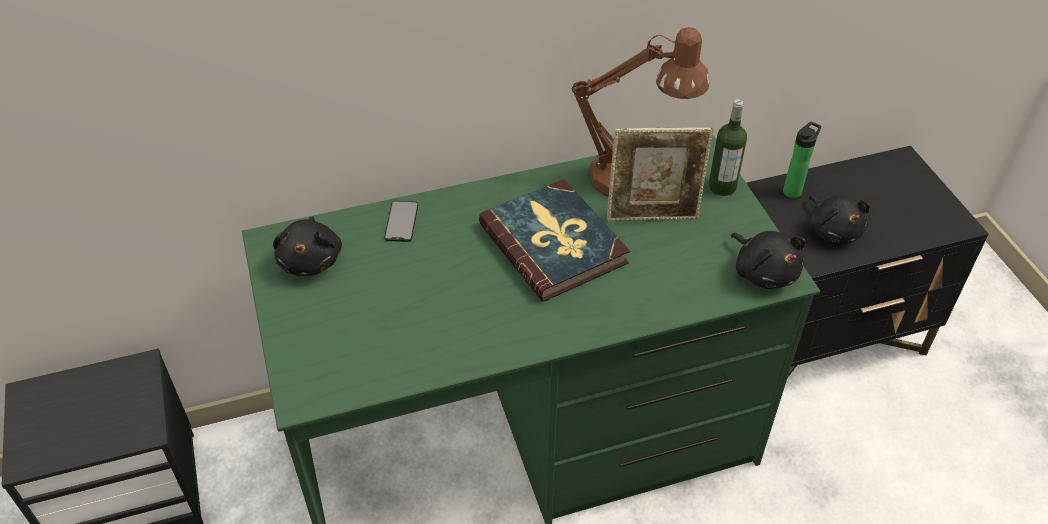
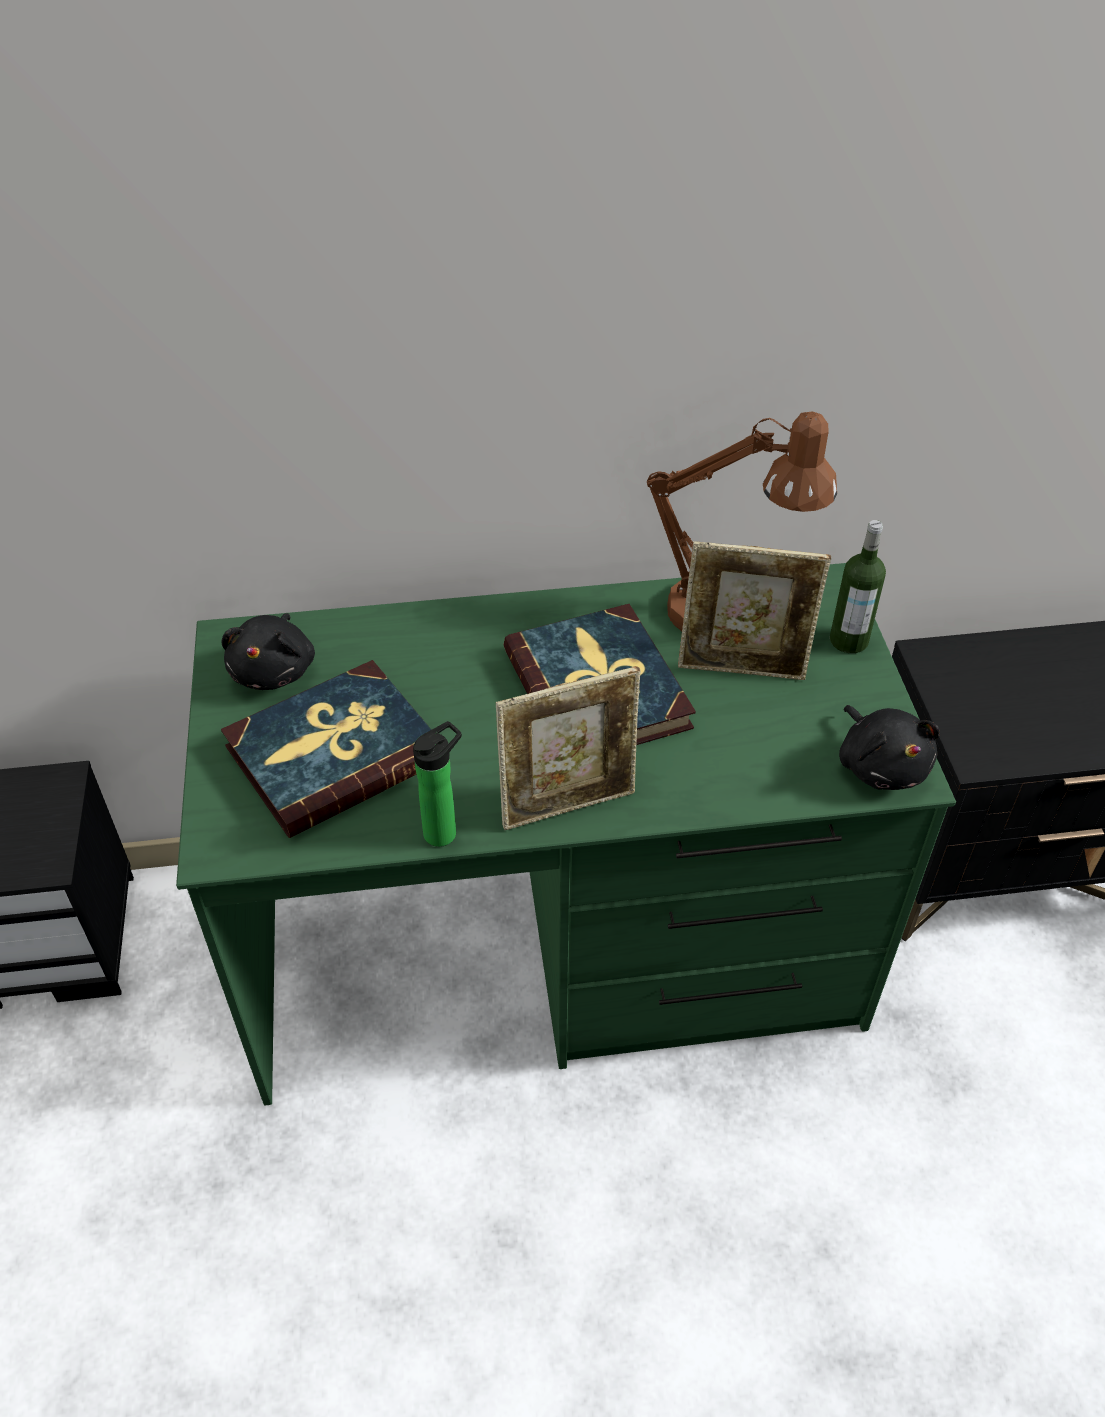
camera: 10 degrees right, 0 degrees up
(371, 315) = (334, 753): none -> book
(401, 221) = (403, 634): phone -> none
(552, 329) = (568, 805): none -> picture frame
(793, 190) = (964, 659): bottle -> bottle (444, 831)
(832, 230) = (1008, 721): black plush toy -> none

